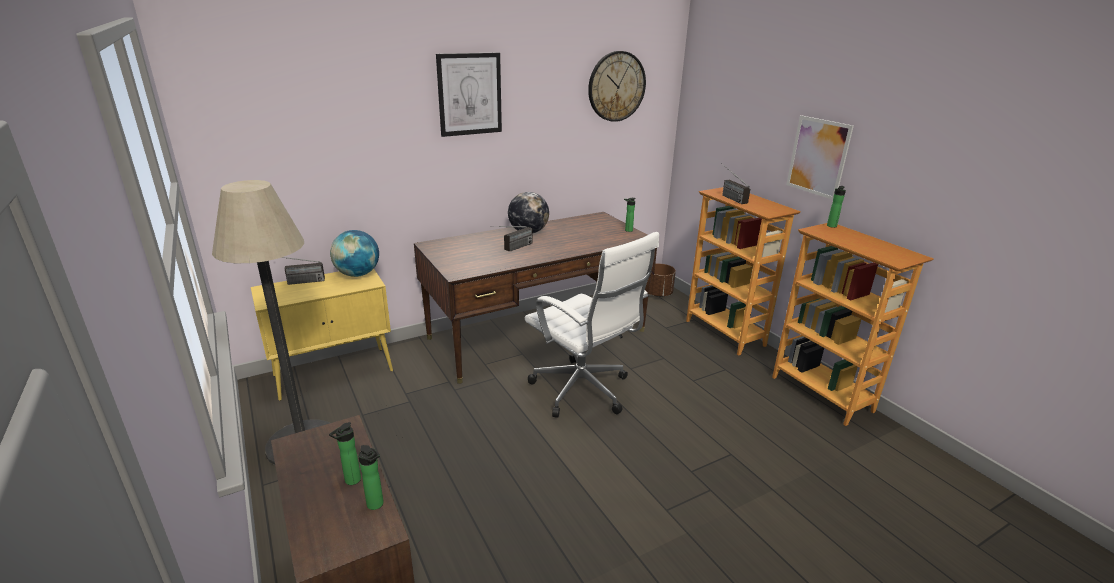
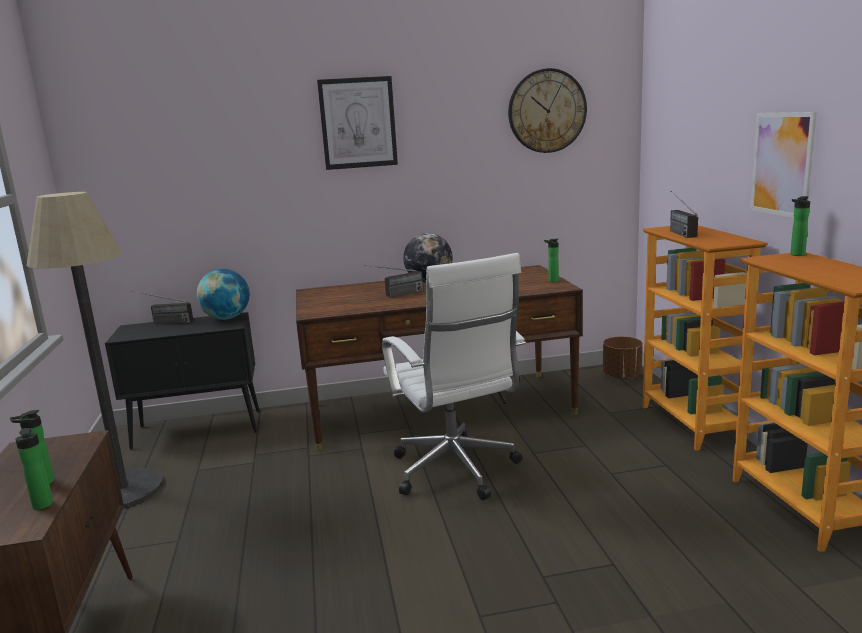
camera: 20 degrees right, 10 degrees down
(335, 373) = (199, 429): yellow cabinet -> black cabinet

